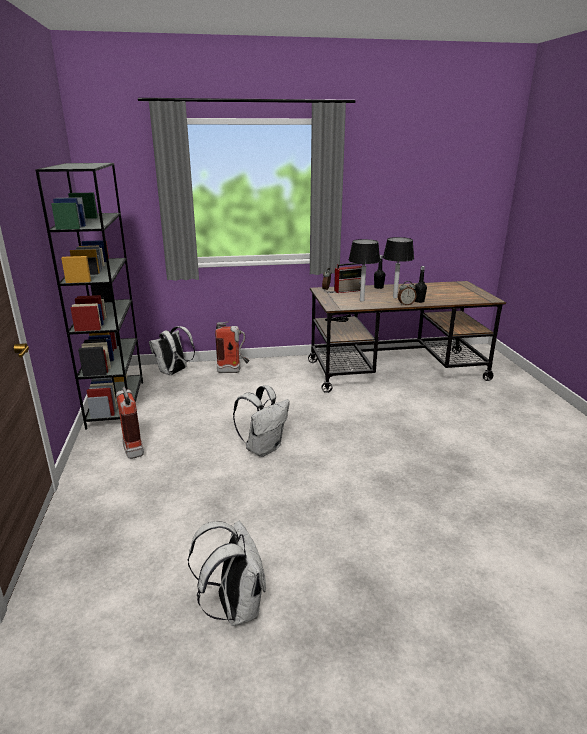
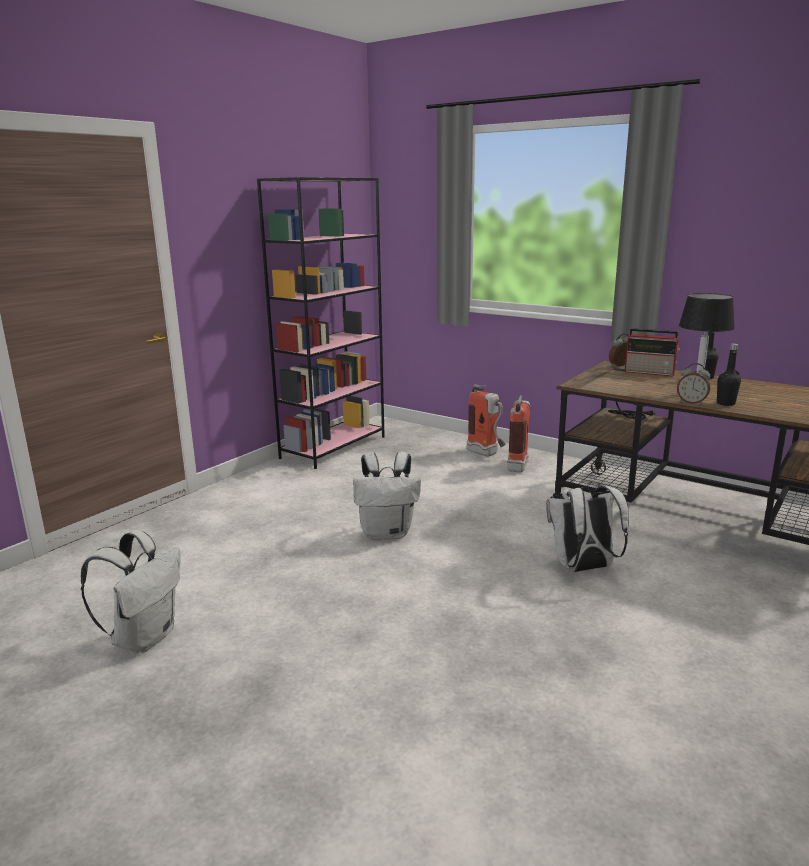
camera: 45 degrees right, 5 degrees down
(116, 403) = (333, 447): grey bookcase -> pink bookcase
(132, 448) = (285, 486): fire extinguisher -> fire extinguisher (518, 465)
(174, 372) = (426, 437): white backpack -> white backpack (583, 568)
(361, 300) = (635, 385): table lamp -> none

